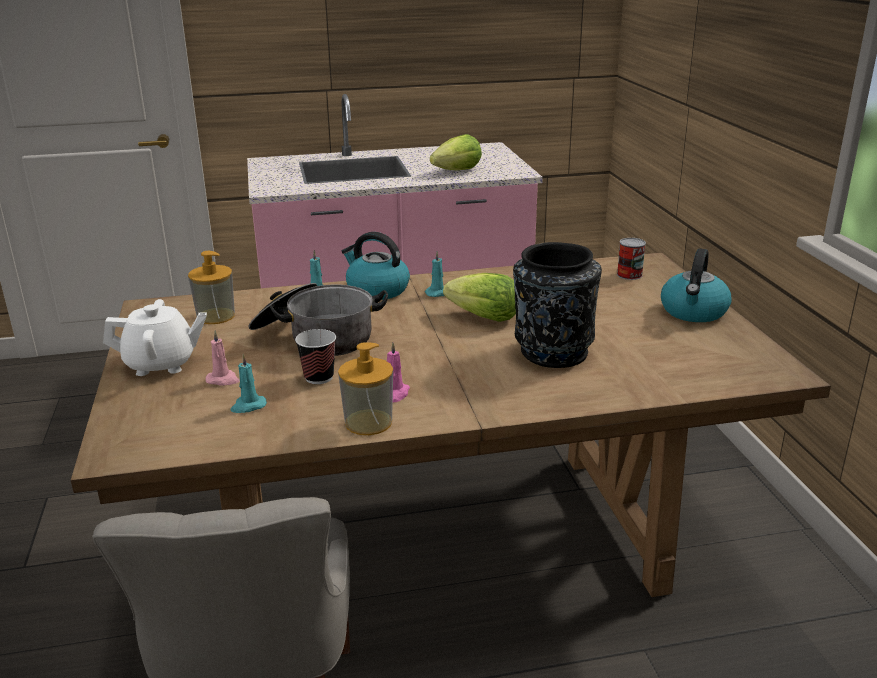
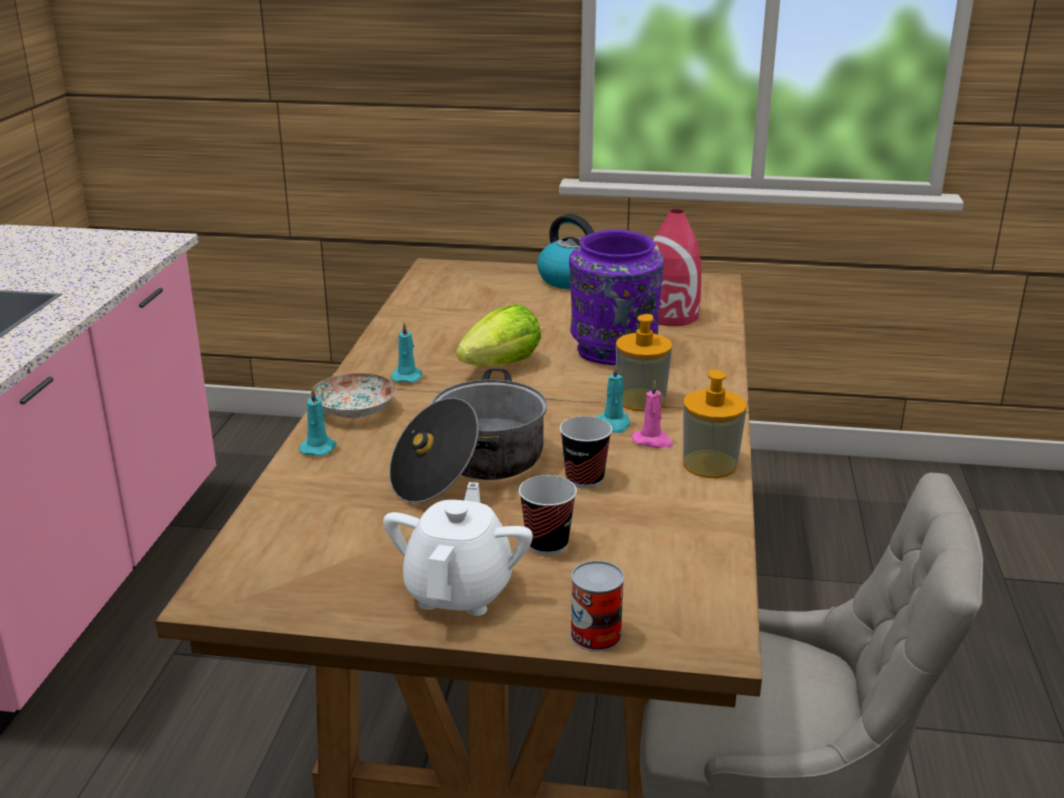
camera: 70 degrees left, 0 degrees up
(216, 316) = (324, 534): soap dispenser -> soap dispenser (641, 400)
(223, 380) = (547, 544): pink candle -> cup
(248, 406) = (631, 532): turquoise candle -> turquoise candle (614, 424)
(376, 290) = (356, 410): kettle -> plate
(457, 171) = (92, 266): lettuce -> none
(552, 353) = (613, 352): black vase -> purple vase
(629, 275) = (460, 282): can -> can (595, 635)
(662, 365) = (671, 316): none -> red vase

